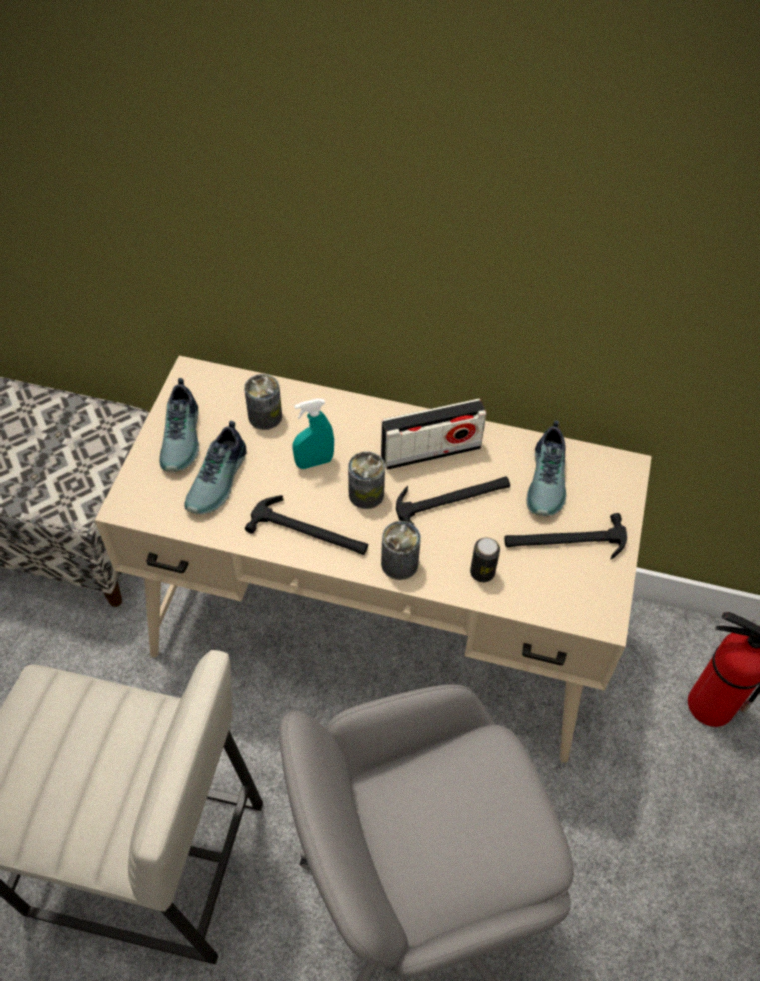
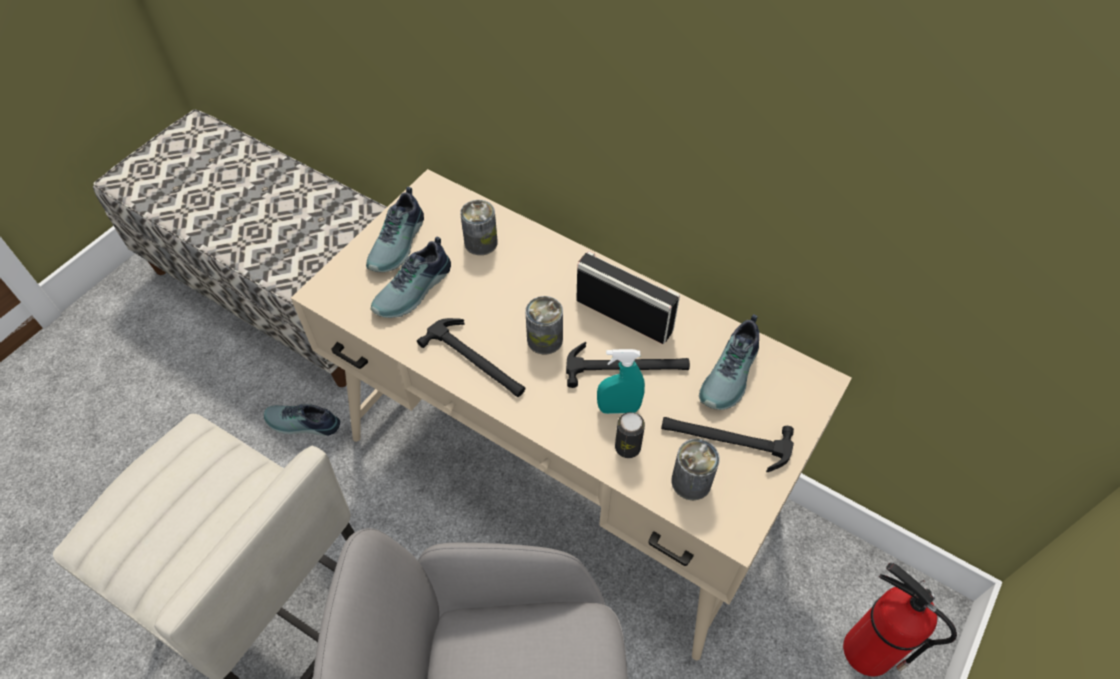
camera: 20 degrees right, 0 degrees up
(90, 656) = (302, 424): none -> shoe
(314, 462) = (508, 296): turquoise spray bottle -> turquoise spray bottle (618, 408)
(399, 563) = (549, 415): can -> can (691, 481)
(430, 452) = (624, 315): radio -> radio turned 150 degrees counterclockwise

